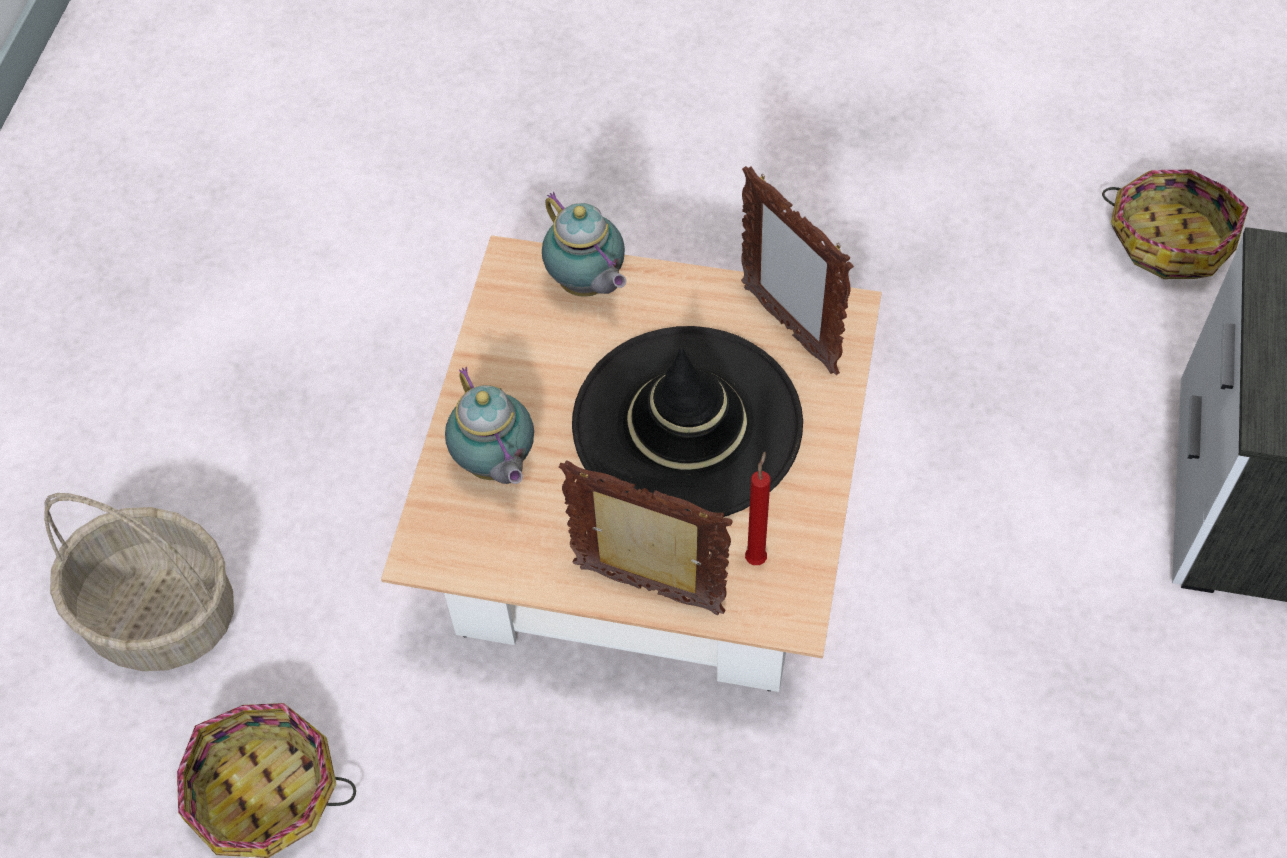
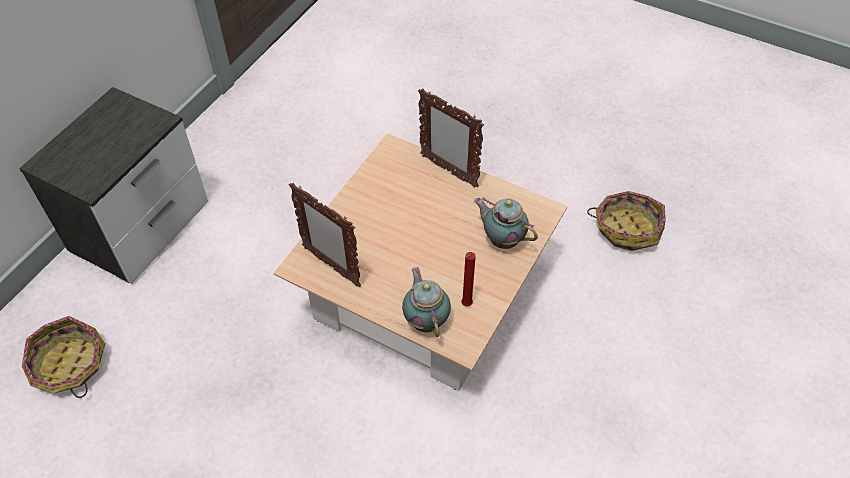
camera: 165 degrees left, 5 degrees down
(158, 615) = (677, 315): basket -> none
(496, 466) = (502, 239): teapot -> teapot turned 45 degrees counterclockwise
(687, 424) = (402, 234): black hat -> none
(756, 556) = (396, 172): red candle -> red candle (465, 305)
(788, 329) = (331, 266): picture frame -> picture frame turned 150 degrees clockwise

